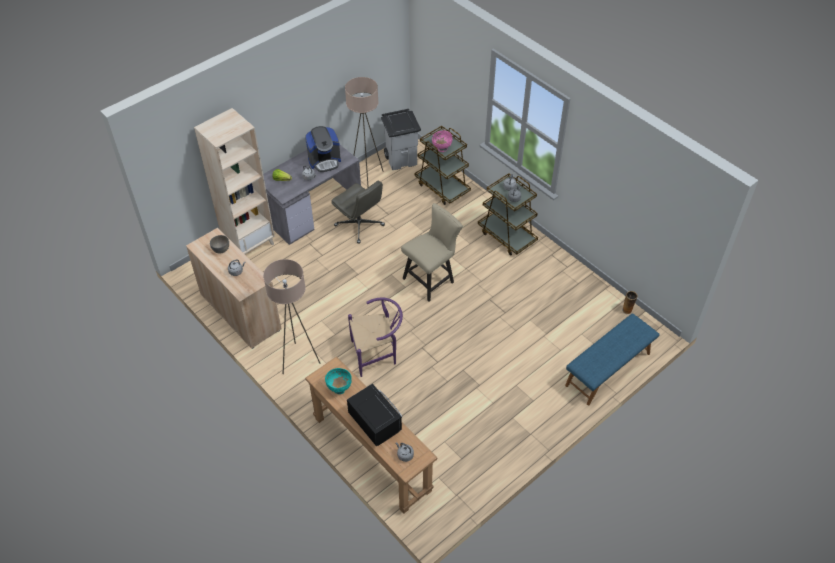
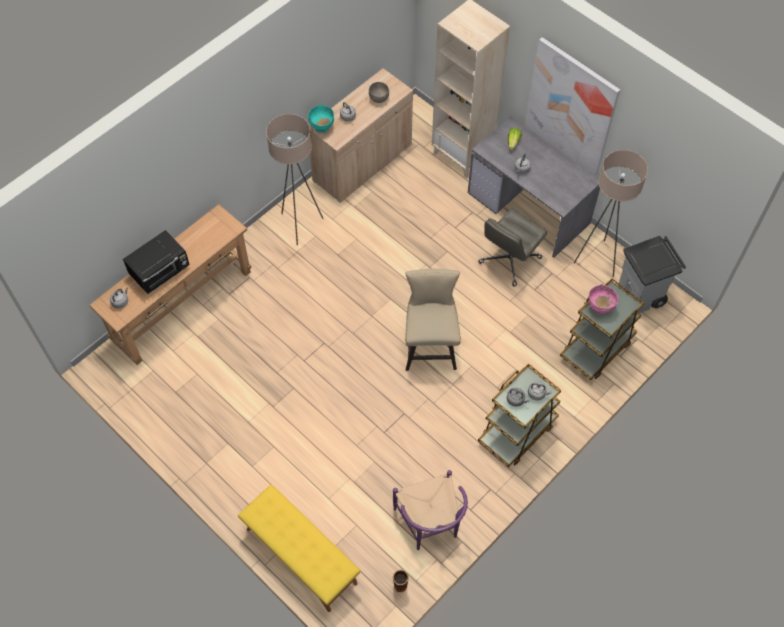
camera: 85 degrees right, 10 degrees up
(291, 113) = (571, 107): none -> picture
(324, 161) = (553, 181): coffee machine -> none
(339, 388) = (204, 235): turquoise bowl -> turquoise bowl (322, 128)
(377, 354) = (312, 299): purple chair -> purple chair (430, 526)
(431, 279) = (430, 346): beige chair -> beige chair turned 135 degrees counterclockwise
(608, 369) = (300, 556): blue bench -> yellow bench

